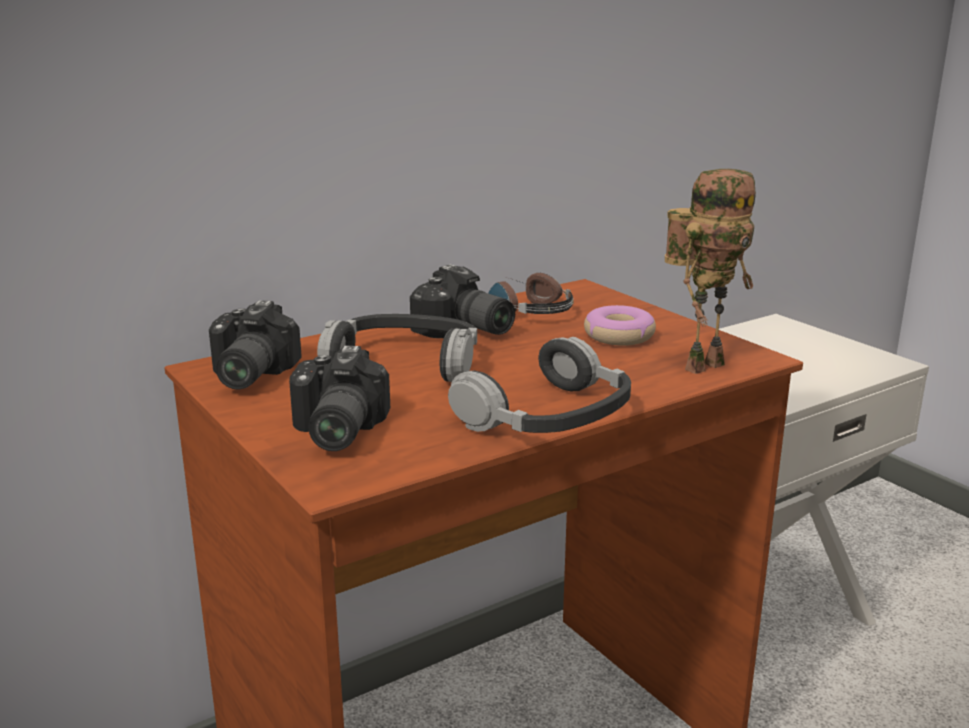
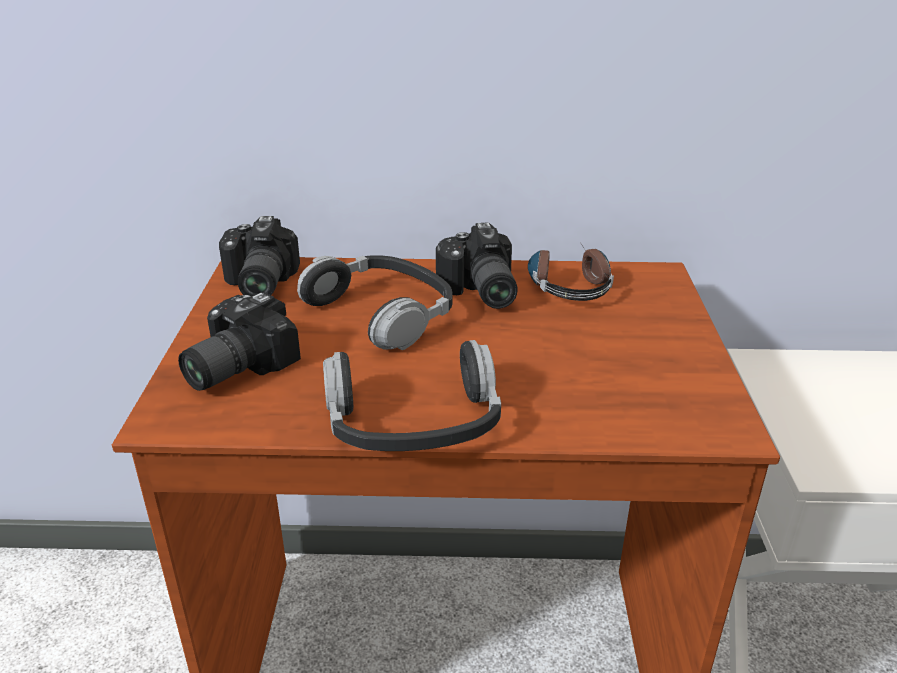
camera: 35 degrees right, 10 degrees up
(245, 375) = (256, 284): camera -> camera turned 45 degrees counterclockwise
(619, 336) = (614, 347): donut -> none
(703, 365) = (651, 416): toy robot -> none

